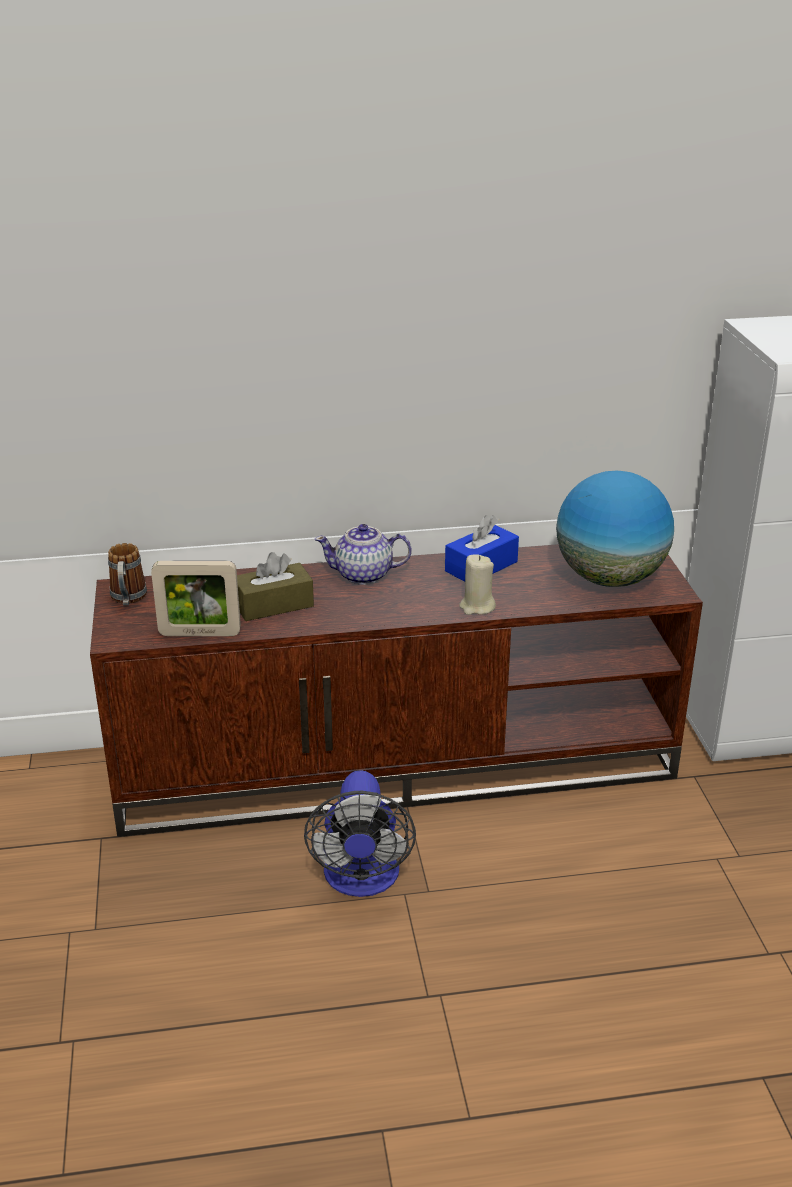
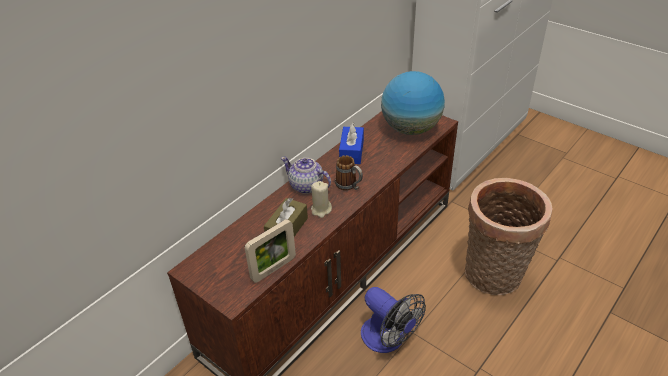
camera: 40 degrees left, 10 degrees up
(128, 599) = (204, 273): mug -> mug (349, 186)
(364, 575) = (306, 186): teapot -> teapot turned 75 degrees clockwise
(477, 607) = (379, 174): beige candle -> beige candle (321, 210)
(623, 907) = (494, 277): none -> basket

